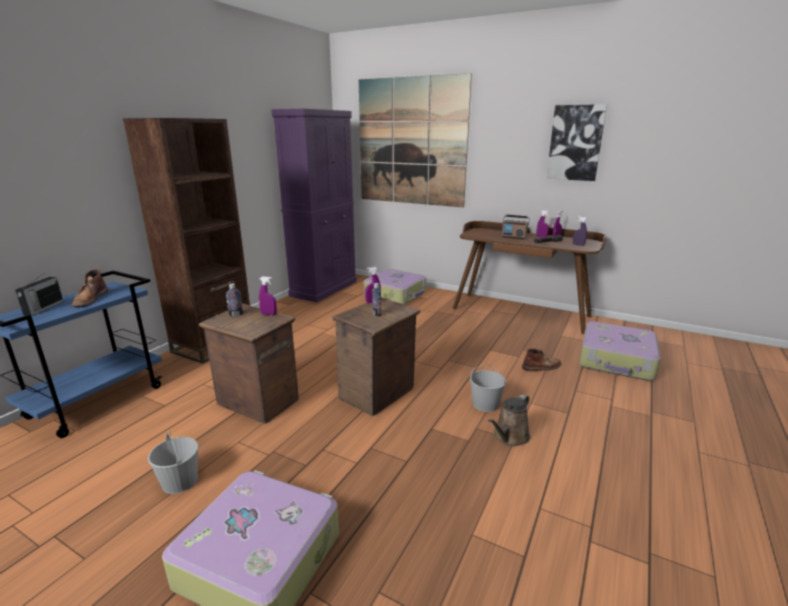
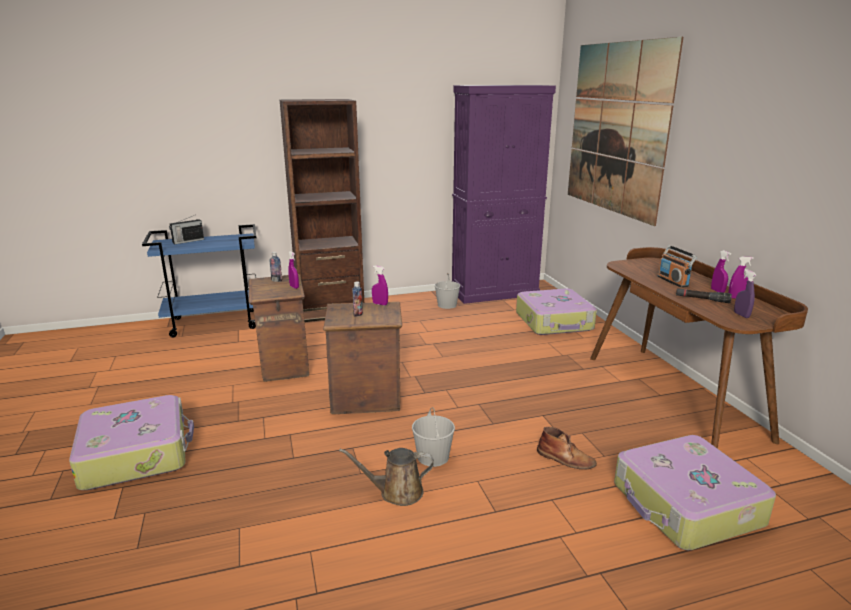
camera: 45 degrees right, 0 degrees up
(90, 299) = (216, 242): brown boot -> none
(179, 481) = (174, 390): white bucket -> white bucket (447, 305)
(575, 143) = (794, 150): picture -> none

